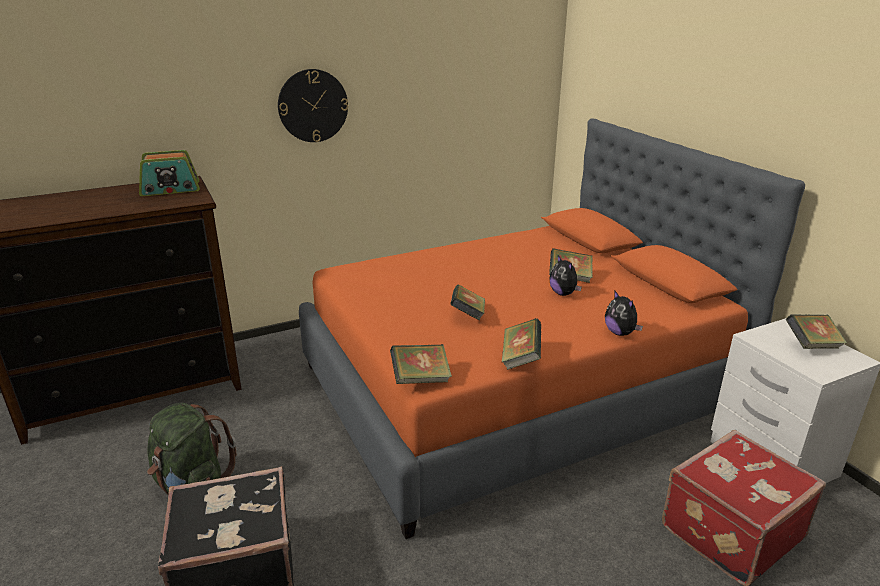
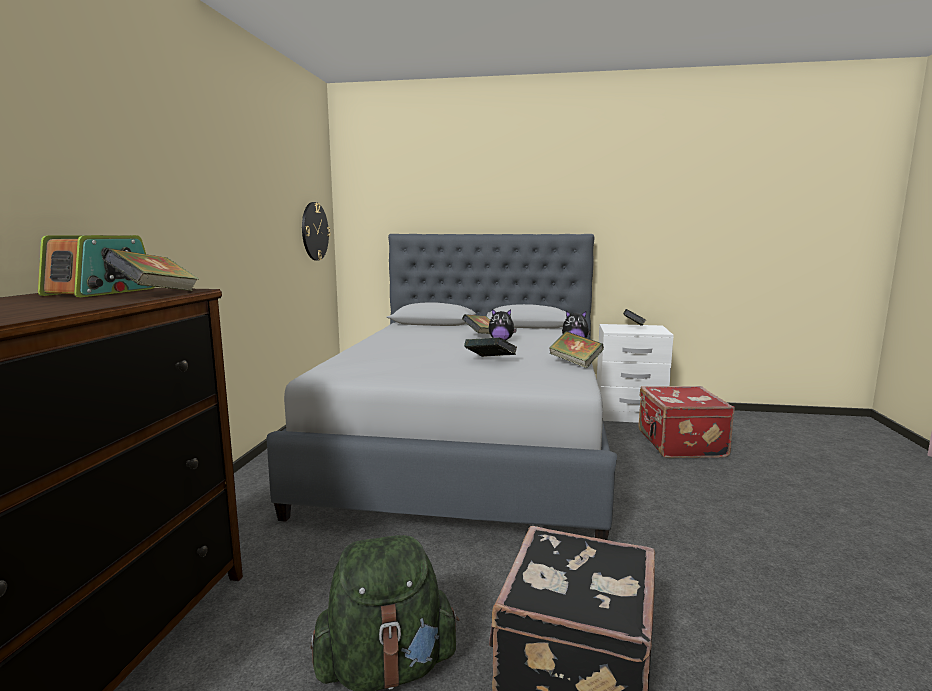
camera: 55 degrees left, 15 degrees down
(313, 106) = (191, 206): wall clock -> wall clock (314, 231)
(421, 379) = (569, 387): book -> book (155, 294)
(514, 388) = (469, 448): orange bed -> grey bed

